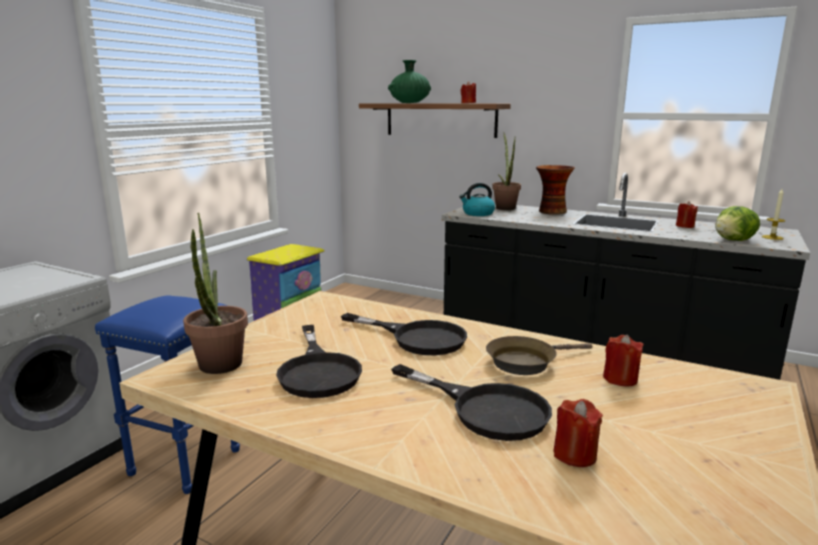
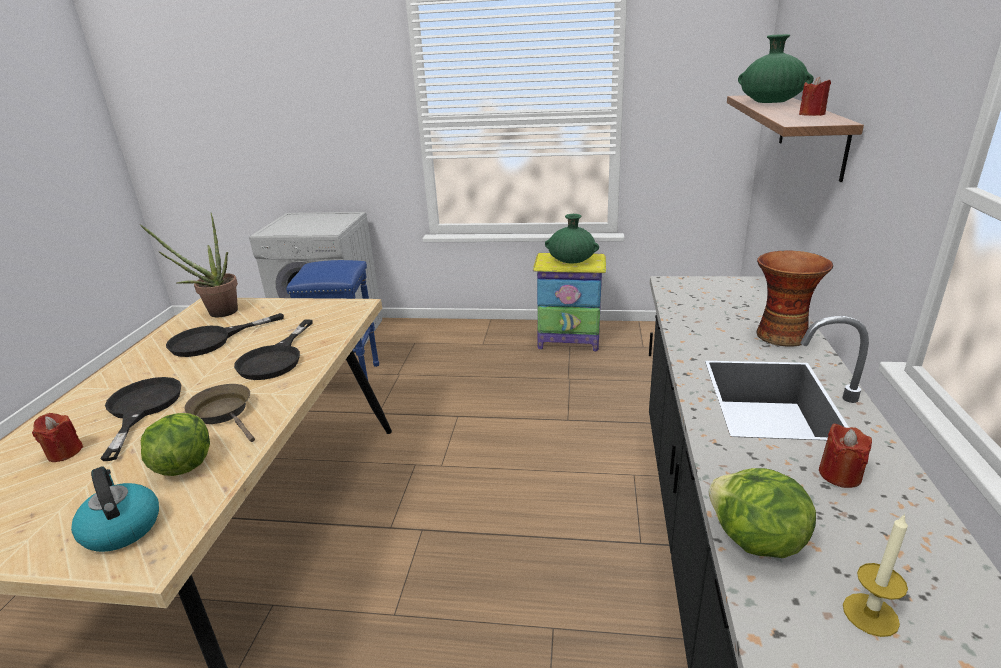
camera: 70 degrees right, 10 degrees up
(290, 251) = (571, 261): none -> green vase
(477, 213) = (684, 292): kettle -> kettle (121, 528)
(485, 409) = (141, 409): black frying pan -> black frying pan turned 150 degrees clockwise
(504, 207) = (760, 300): potted plant -> none
(620, 379) = (184, 465): red candle -> lettuce

